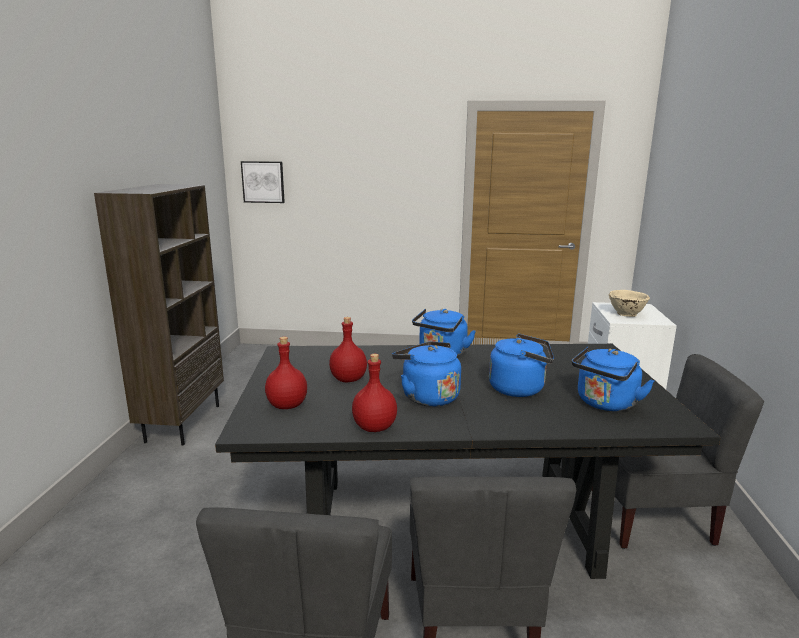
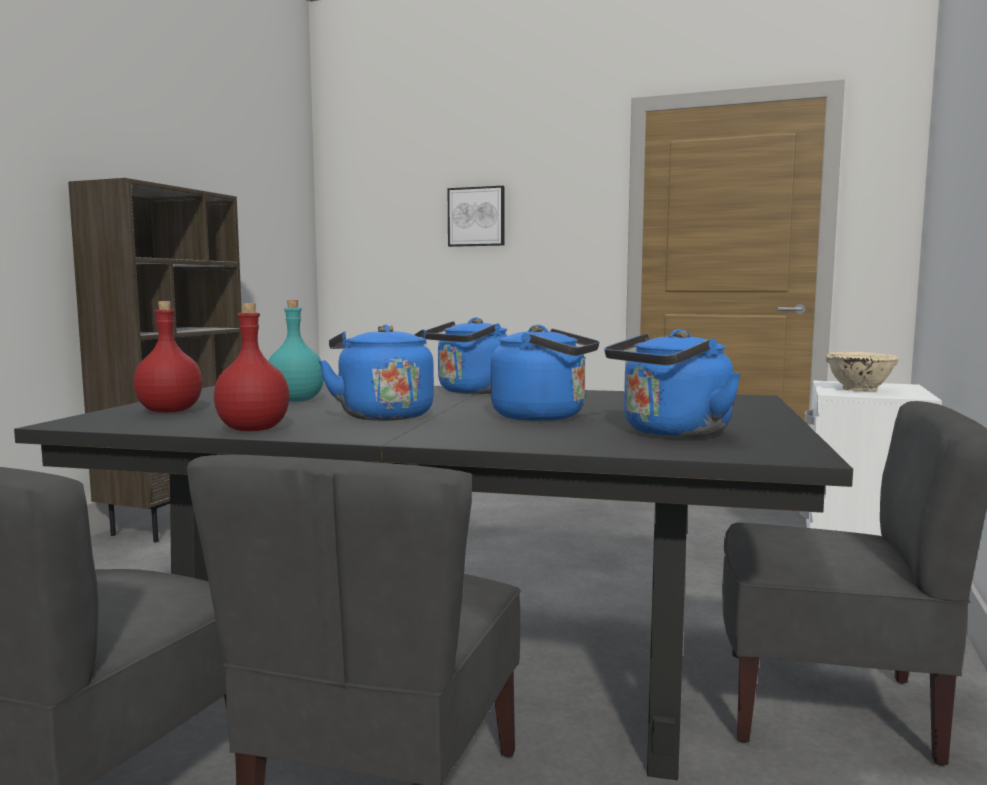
camera: 15 degrees right, 10 degrees down
(263, 182) = (360, 228): picture -> picture (476, 216)
(348, 379) = (295, 401): red bottle -> turquoise bottle

